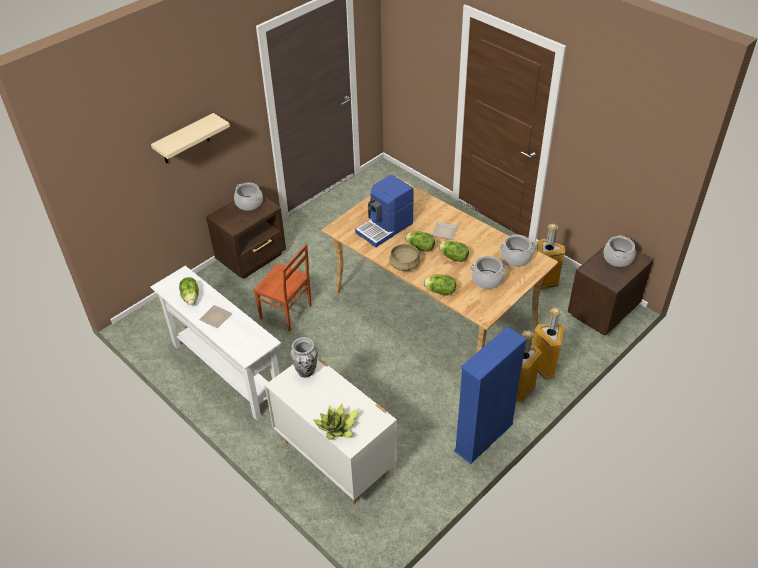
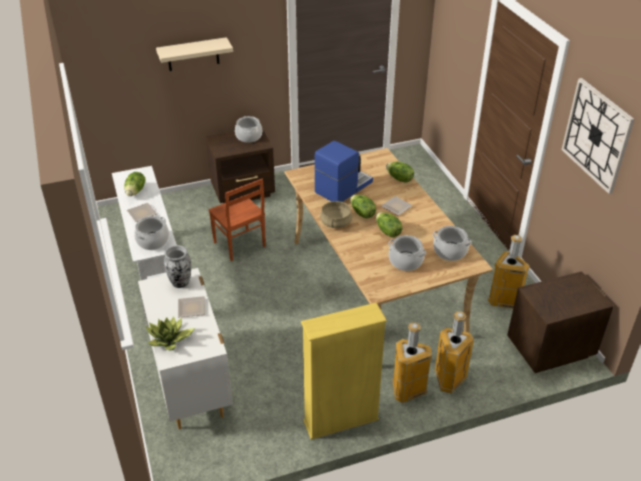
camera: 25 degrees right, 5 degrees down
(334, 392) = (190, 309): none -> plate
(385, 228) = (342, 187): coffee machine -> coffee machine turned 150 degrees clockwise
(440, 291) = (351, 256): lettuce -> lettuce (399, 179)
(484, 437) = (341, 420): blue bookcase -> yellow bookcase
(612, 123) = (596, 135): none -> wall clock
(617, 258) = (572, 291): cooking pot -> cooking pot (152, 241)

